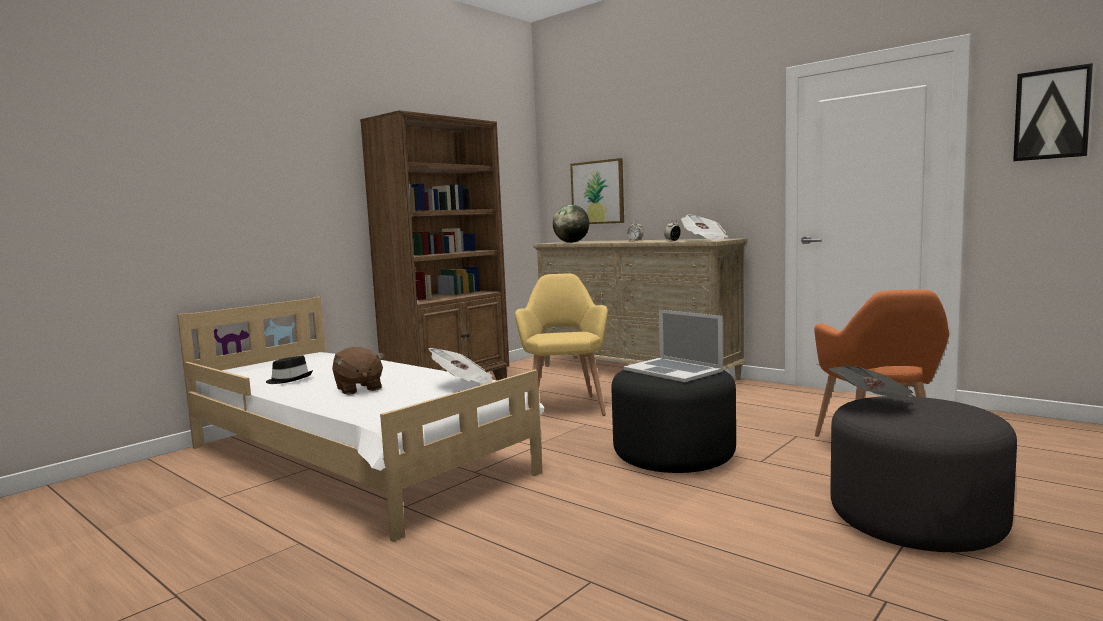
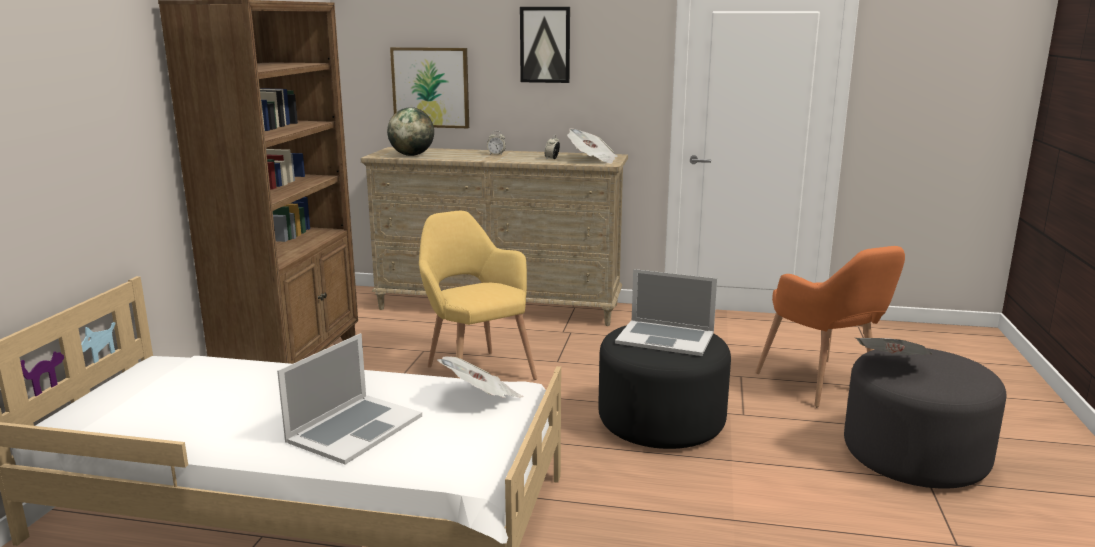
camera: 30 degrees left, 10 degrees up
(290, 379) = (216, 426): black hat -> none
(358, 389) = (354, 428): brown plush toy -> laptop
(1052, 114) = (922, 56): picture -> picture (545, 45)

